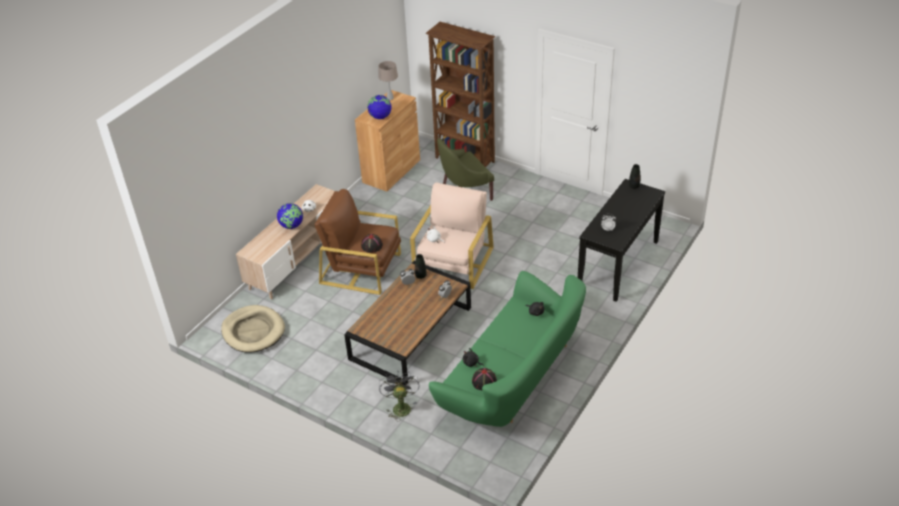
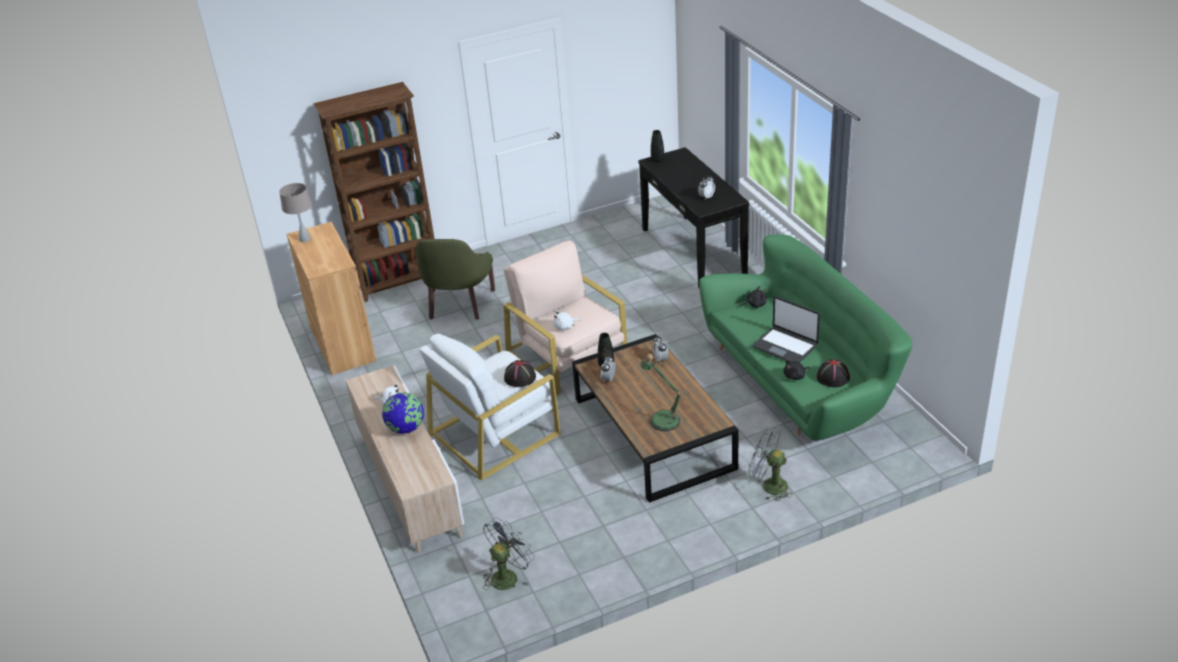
camera: 55 degrees left, 5 degrees down
(253, 331) = (508, 575): beige dog bed -> grey fan
(361, 268) = (495, 433): brown armchair -> white armchair
(380, 117) = (333, 258): globe -> none
(388, 322) = (662, 418): none -> table lamp
(500, 345) = (785, 346): none -> laptop

